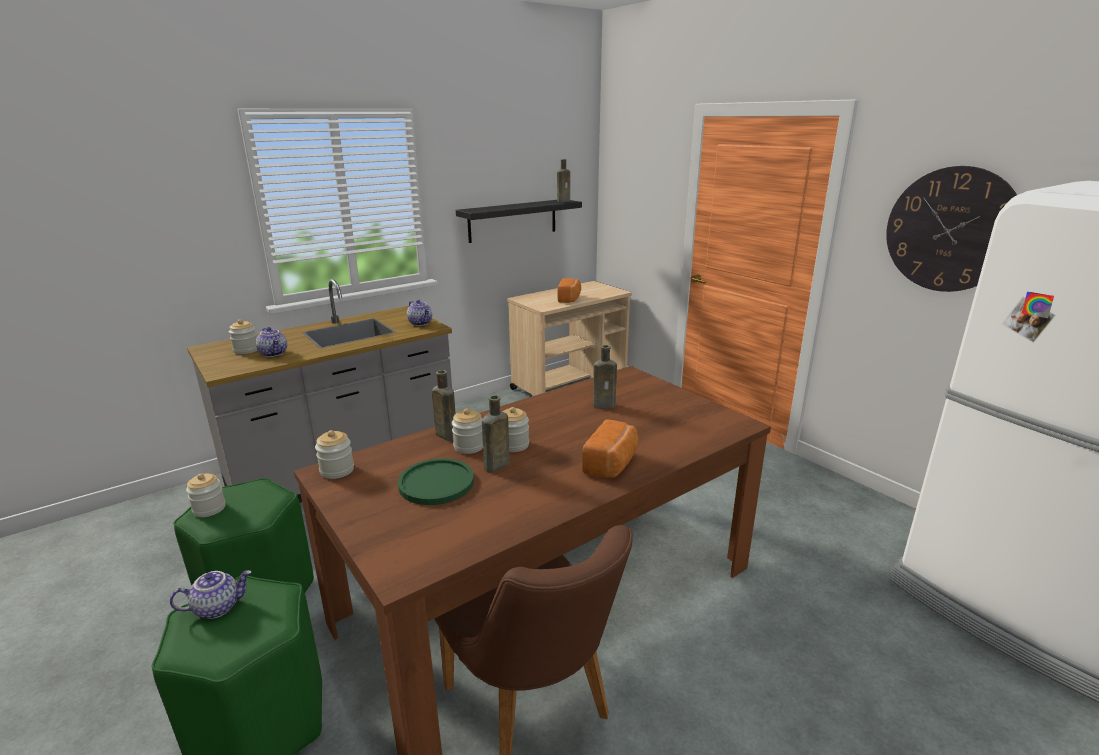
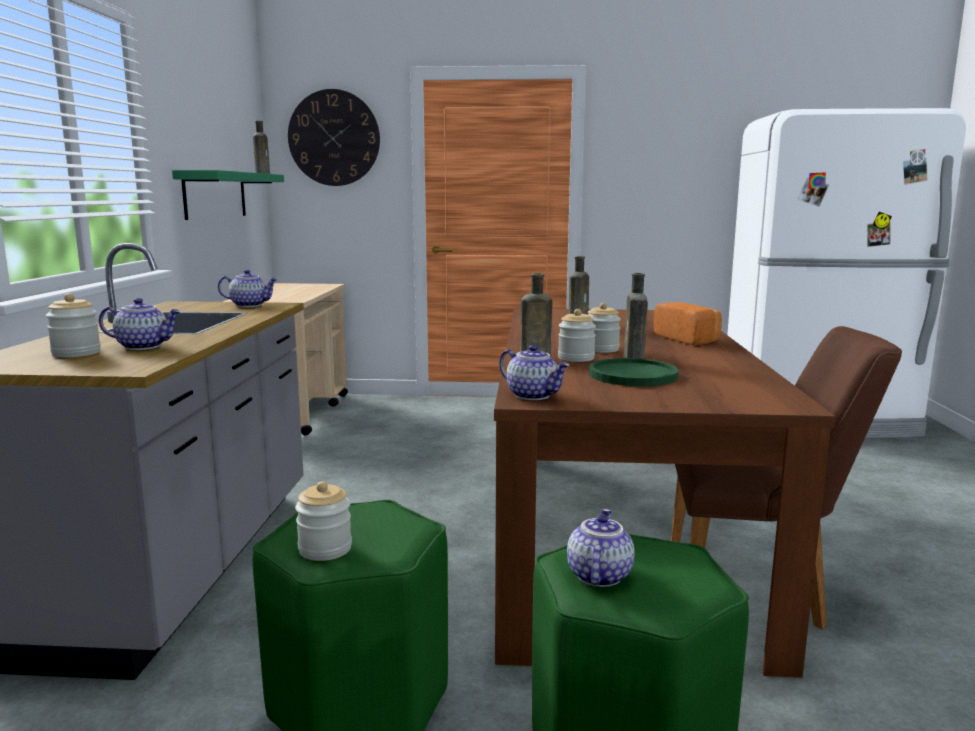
camera: 50 degrees left, 10 degrees down
(337, 470) = (534, 395): jar -> teapot
(513, 220) = (215, 195): black shelf -> green shelf
(570, 299) = (299, 293): bread -> none
(950, 230) = (677, 165): wall clock -> wall clock (334, 138)

